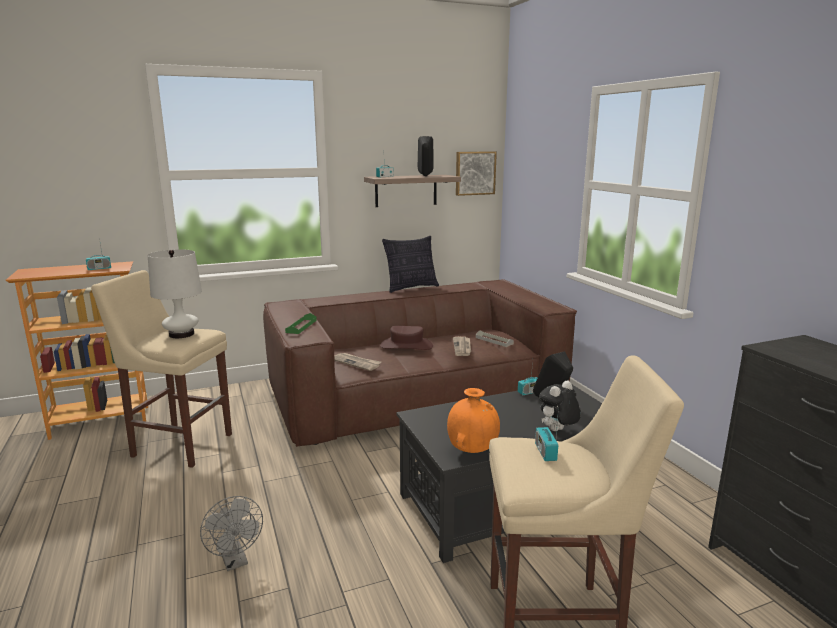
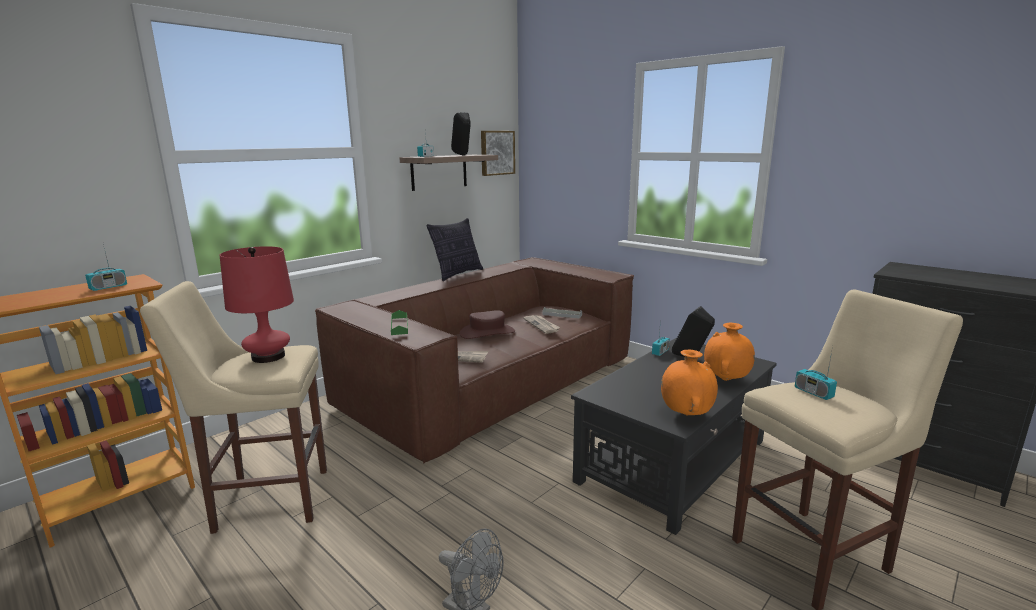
camera: 25 degrees left, 0 degrees up
(181, 334) = (268, 356): white table lamp -> red table lamp
(557, 431) = (726, 380): plush toy -> orange vase

